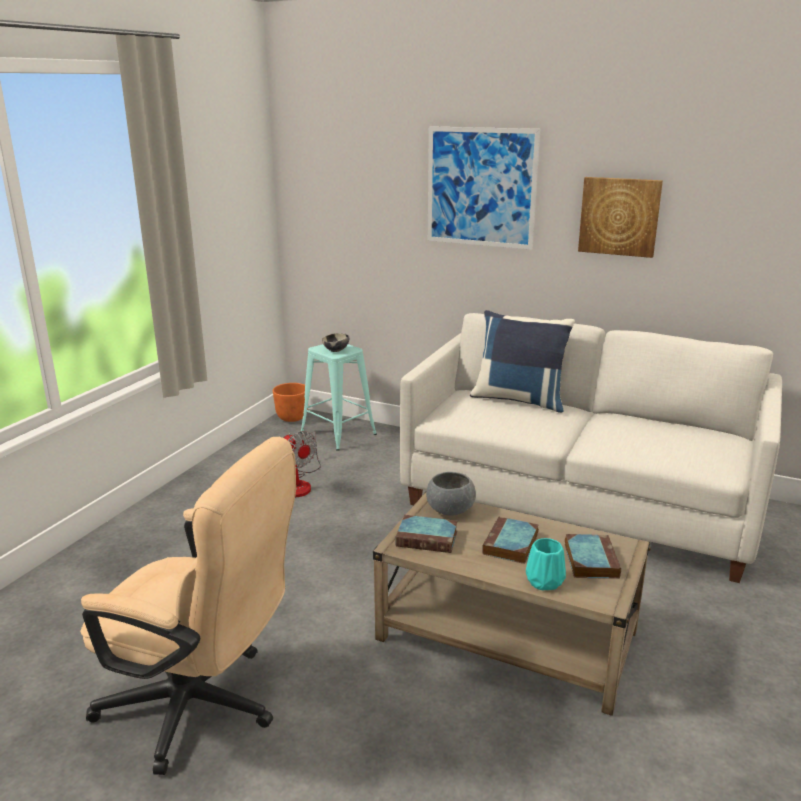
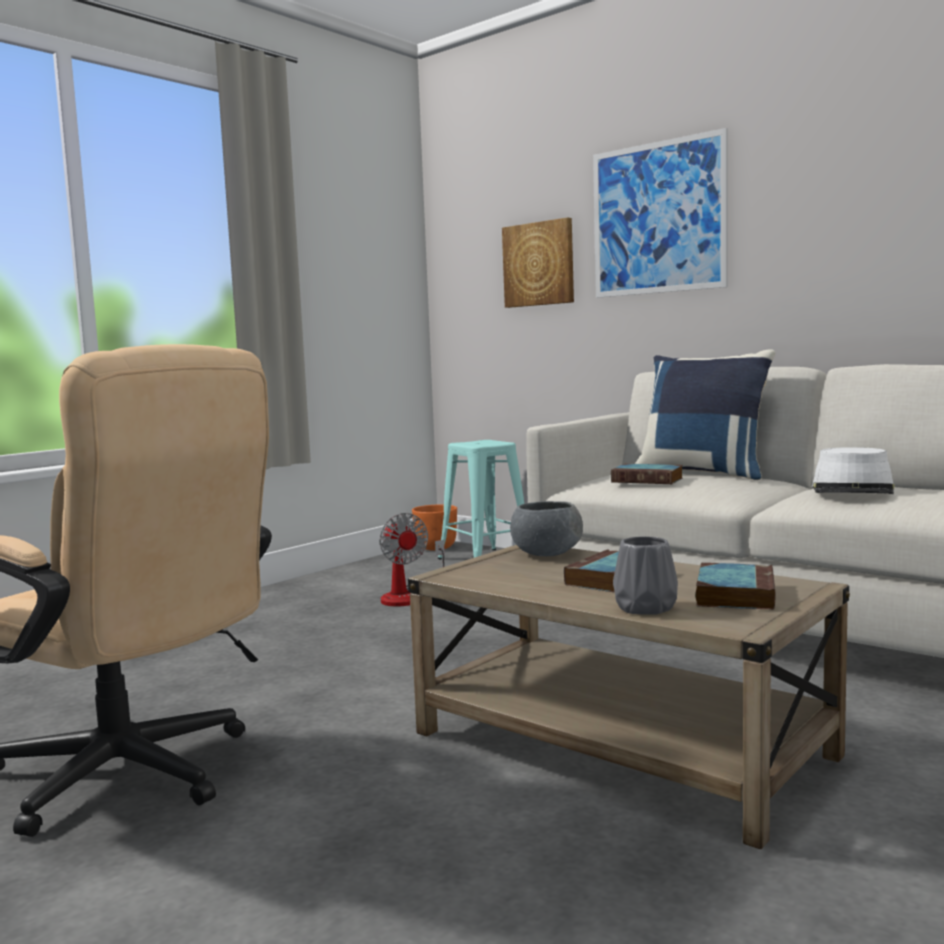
camera: 15 degrees right, 15 degrees down
(336, 350) = (480, 443): bowl -> none
(428, 538) = (495, 571): book -> book (649, 480)
(545, 582) = (645, 608): turquoise vase -> grey vase
(619, 216) = (841, 221): picture -> picture (539, 264)
(629, 433) = (853, 490): none -> white hat

